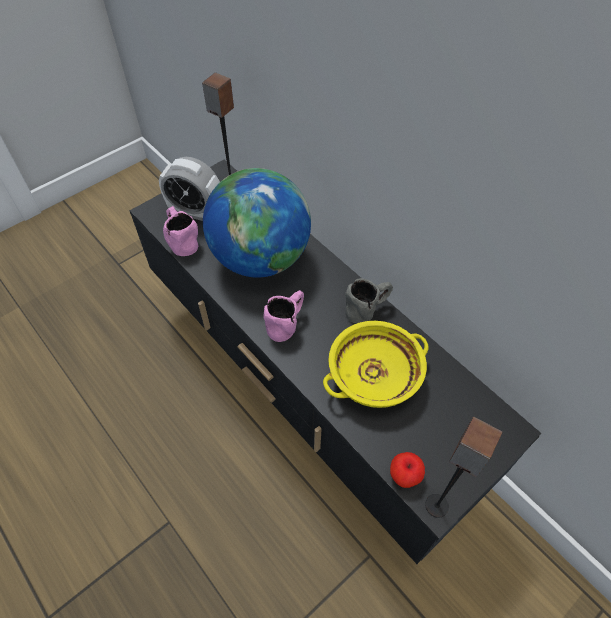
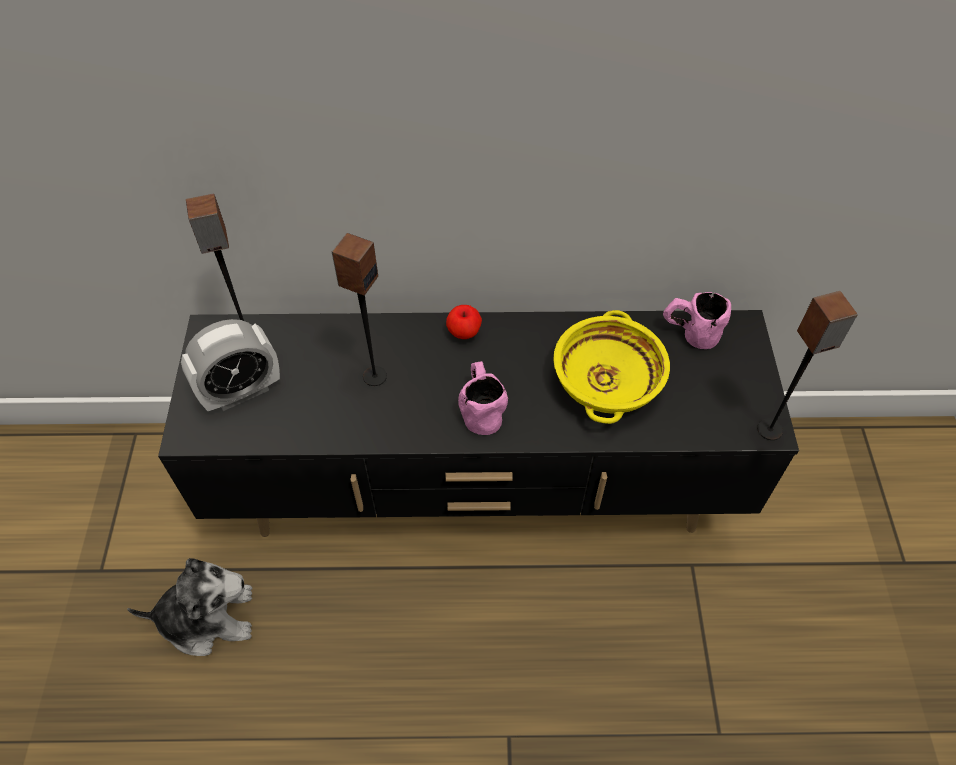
camera: 50 degrees left, 0 degrees up
(128, 325) = (208, 617): none -> plush toy
(181, 240) = (268, 432): pink mug -> pink mug (689, 333)
(260, 258) = (374, 376): globe -> speaker
(368, 308) = (528, 333): grey mug -> none
(404, 475) = (724, 432): apple -> apple (464, 333)

